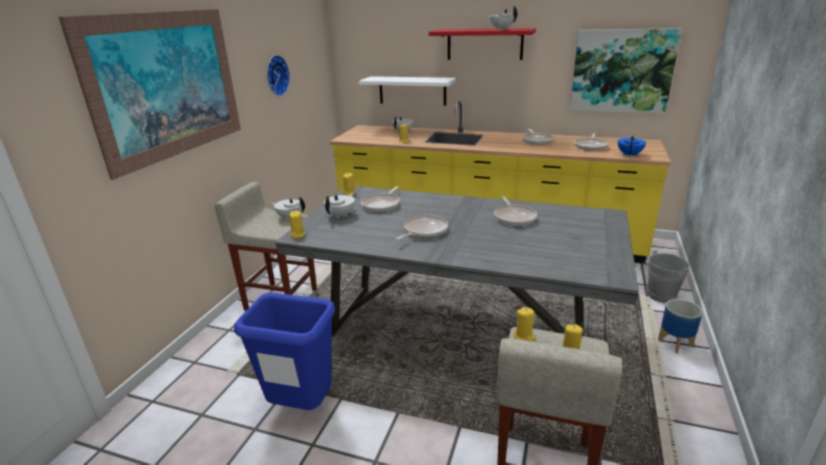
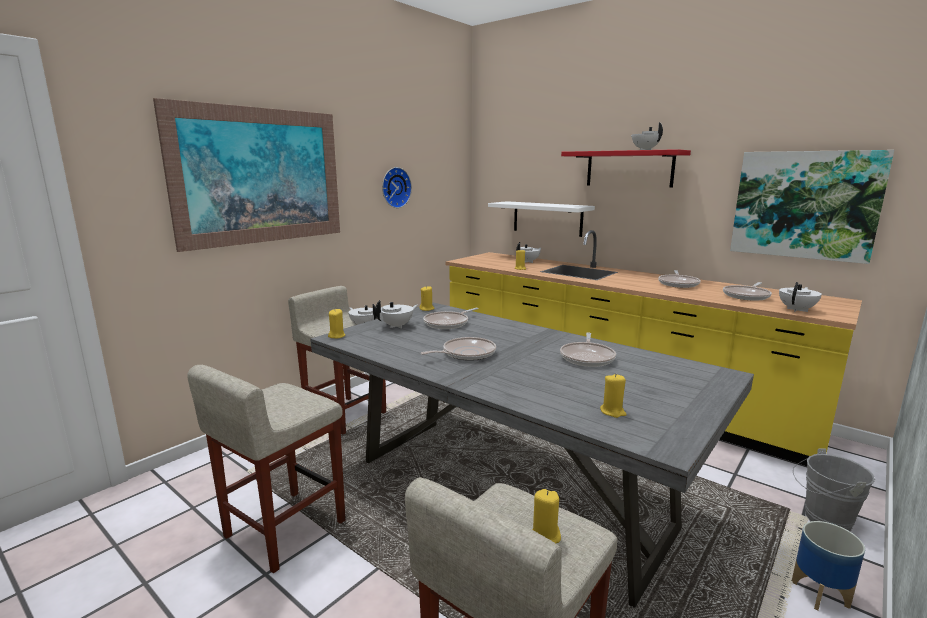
camera: 20 degrees right, 10 degrees down
(301, 408) = (283, 530): blue trash can -> beige stool
(524, 336) = (502, 497): yellow candle -> yellow candle (613, 412)
(629, 154) = (797, 310): blue teapot -> white teapot

